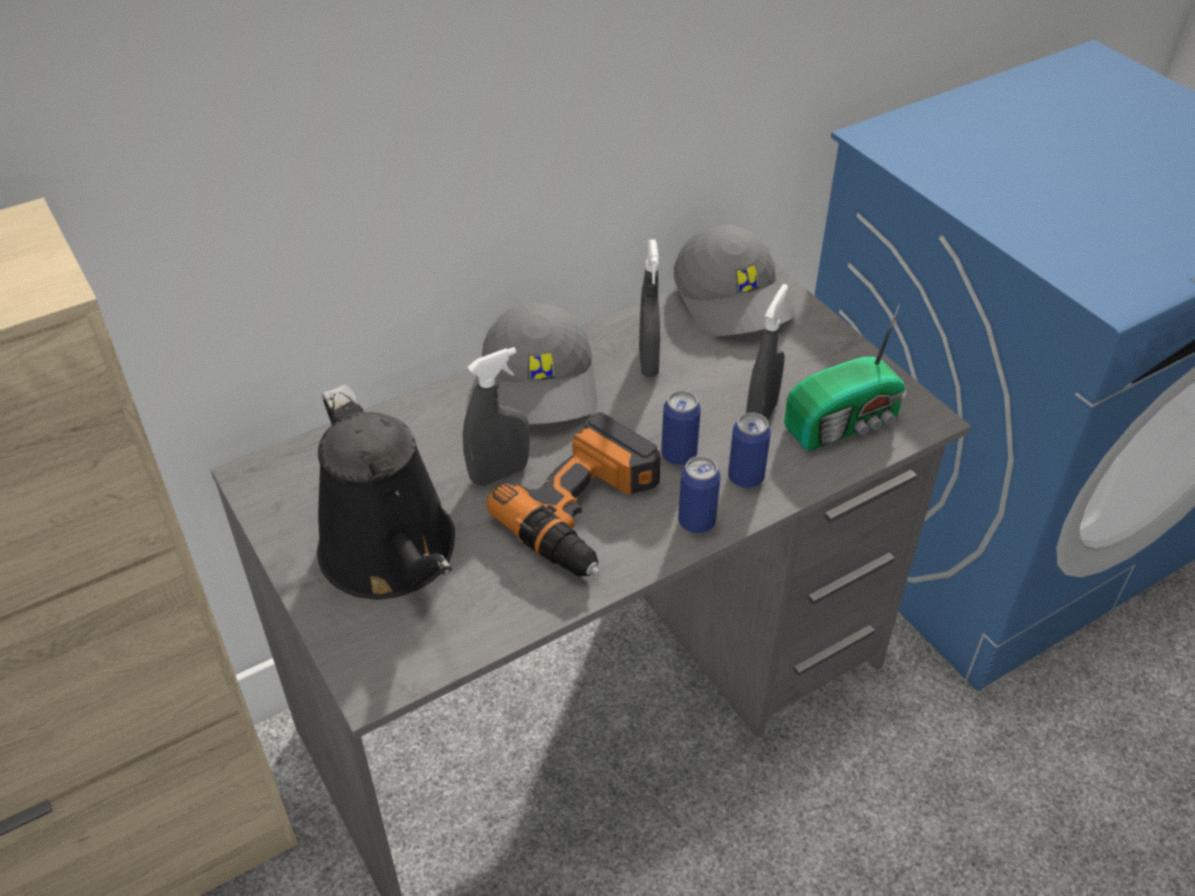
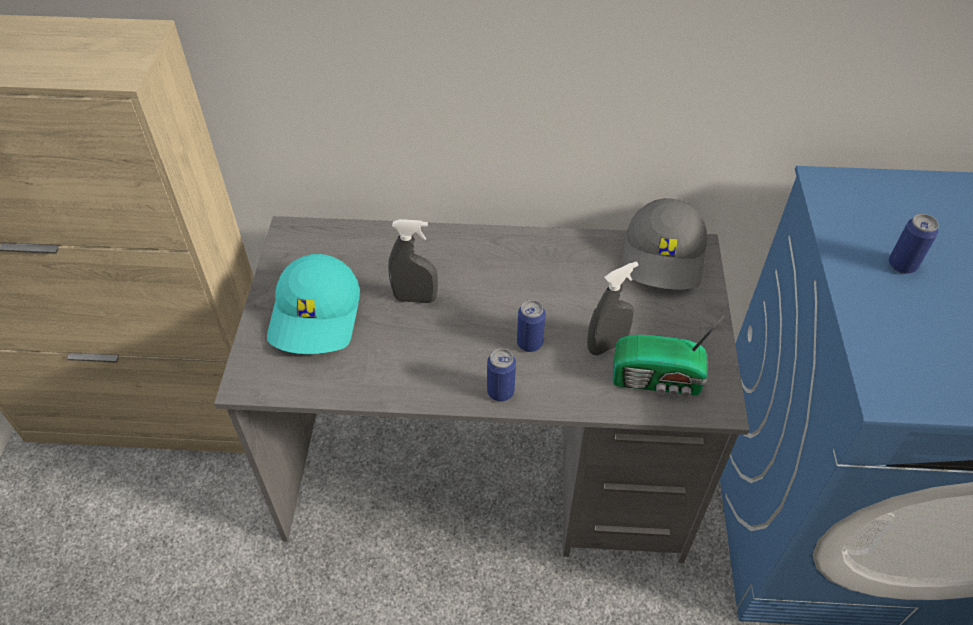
camera: 35 degrees right, 5 degrees up
(393, 556) = (317, 316): black watering can -> turquoise cap
(541, 384) = (489, 254): grey cap -> none
(588, 511) = (443, 349): power drill -> none
(648, 362) = (567, 272): grey spray bottle -> none
(745, 477) = (558, 380): can -> can (902, 265)

